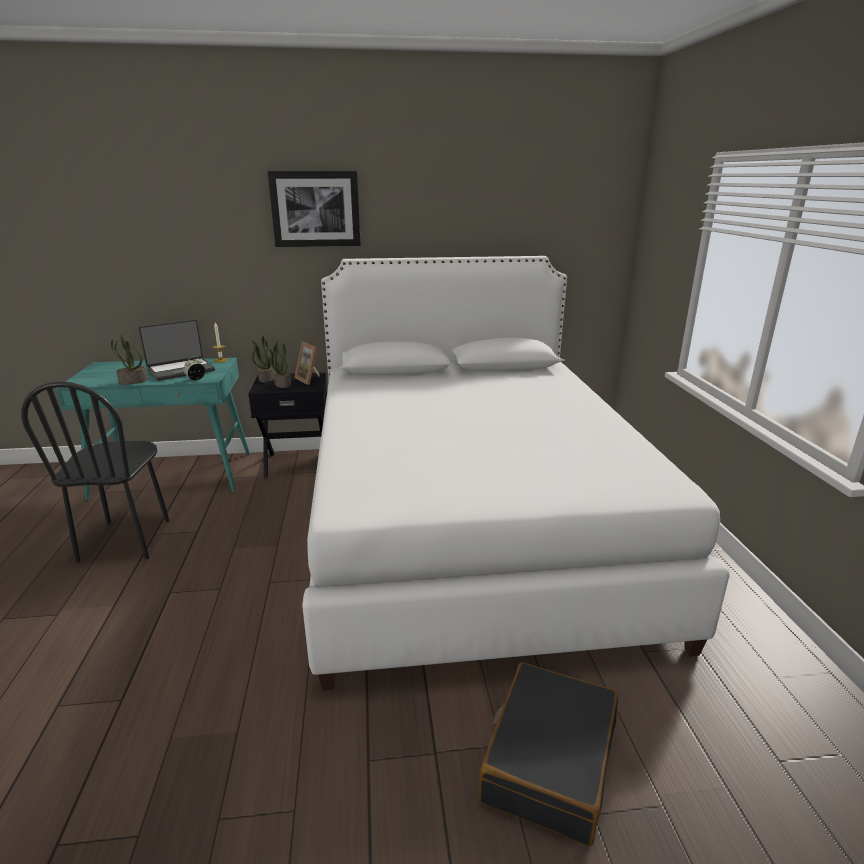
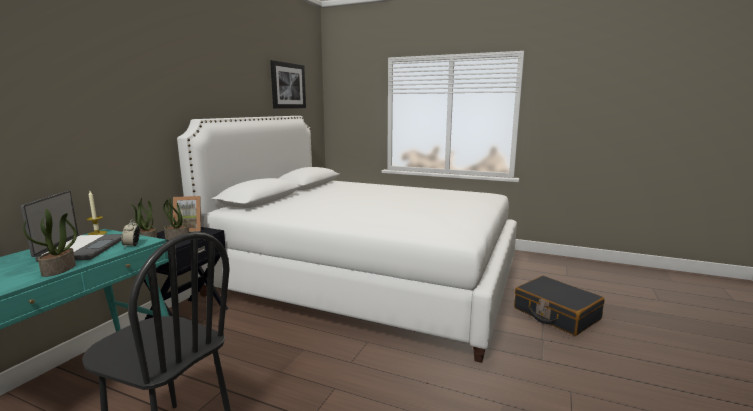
camera: 60 degrees left, 10 degrees down
(315, 209) = (165, 76): picture -> picture (288, 86)

